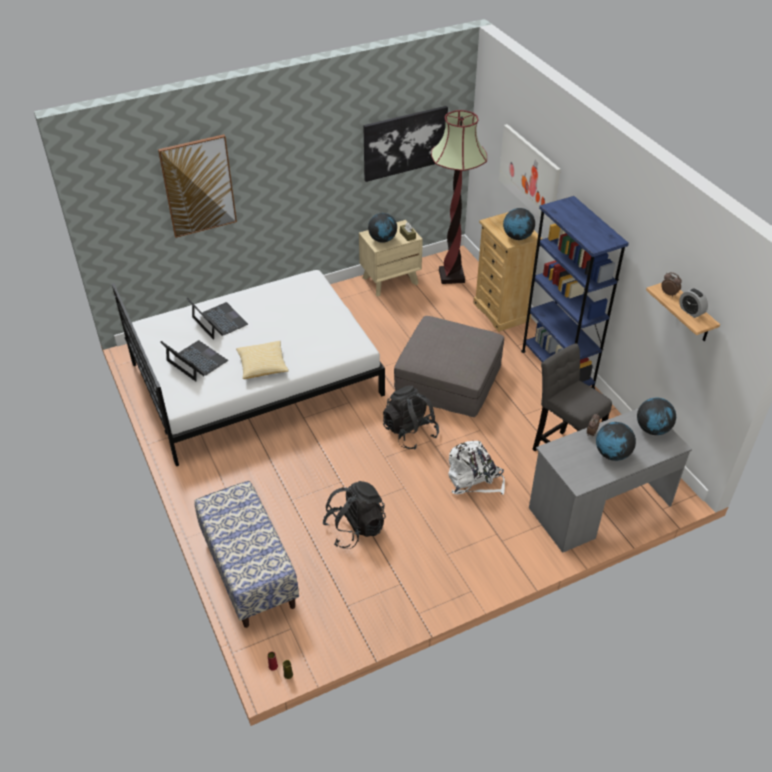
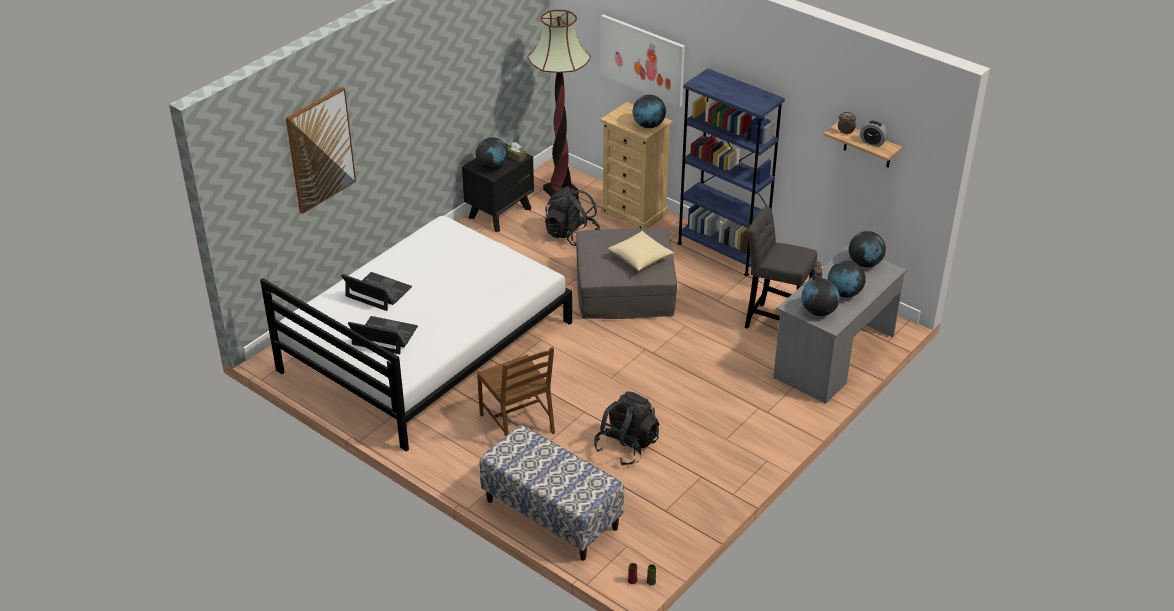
camera: 25 degrees left, 5 degrees down
(263, 366) = (458, 321): pillow -> pillow (640, 258)
(279, 473) = (518, 424): none -> brown chair
(390, 280) = (500, 212): beige nightstand -> black nightstand
(405, 143) = (495, 57): picture -> none
(410, 432) = (620, 348): black backpack -> black backpack (571, 235)
(474, 479) = (708, 370): white backpack -> none
(574, 465) = (818, 312): none -> globe

